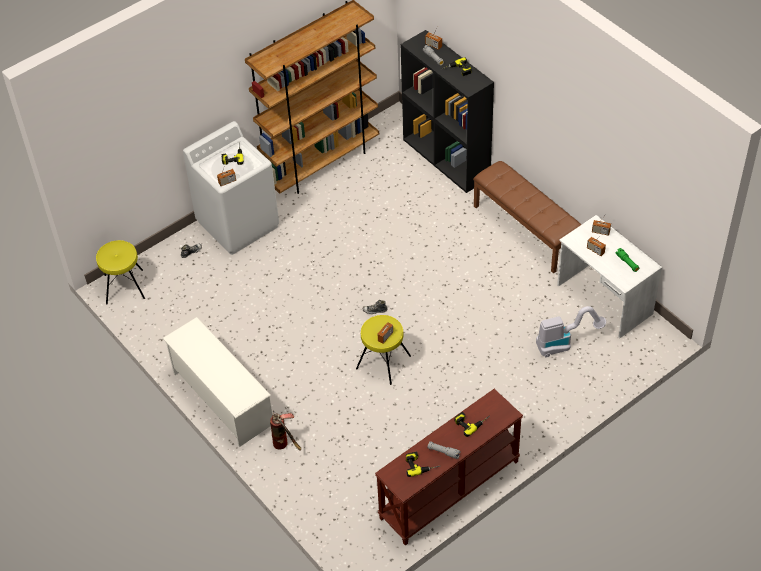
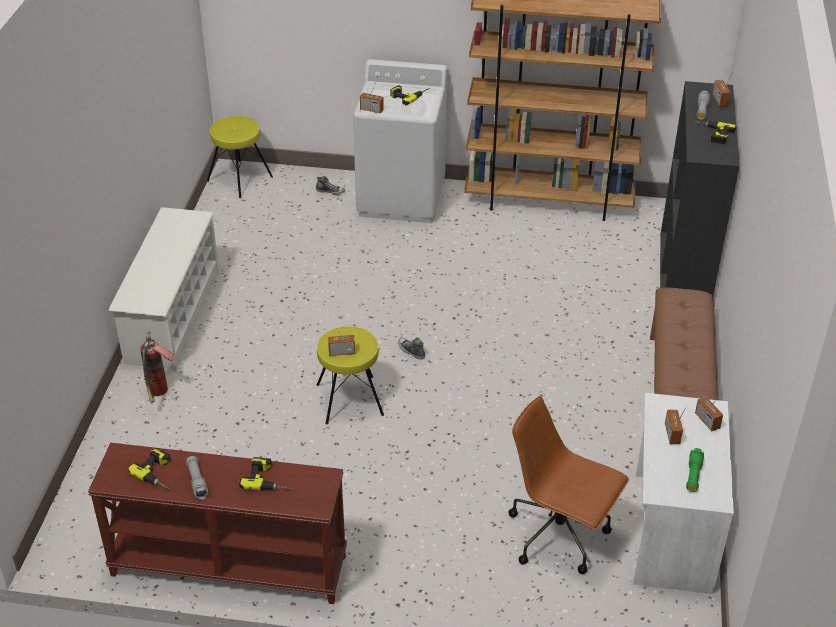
camera: 45 degrees right, 10 degrees down
(564, 343) = (559, 535): vacuum cleaner -> brown office chair

